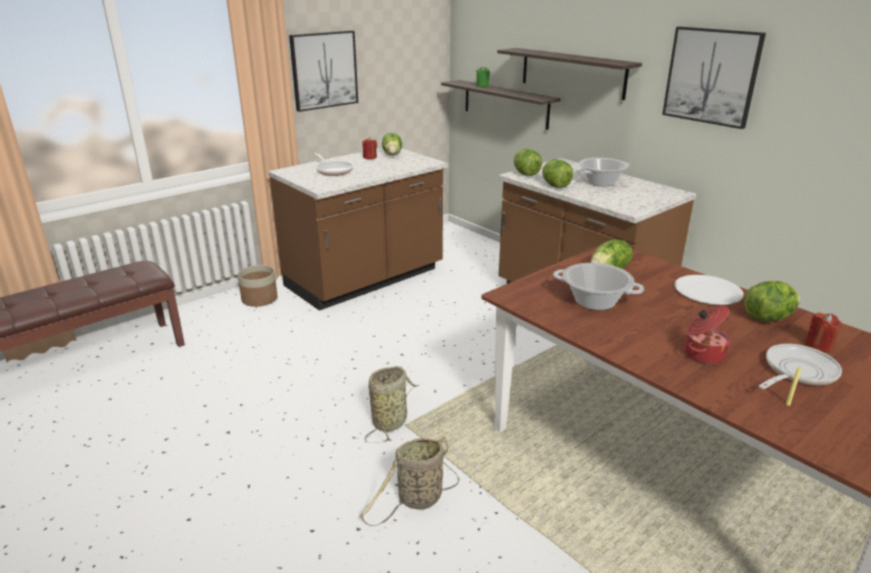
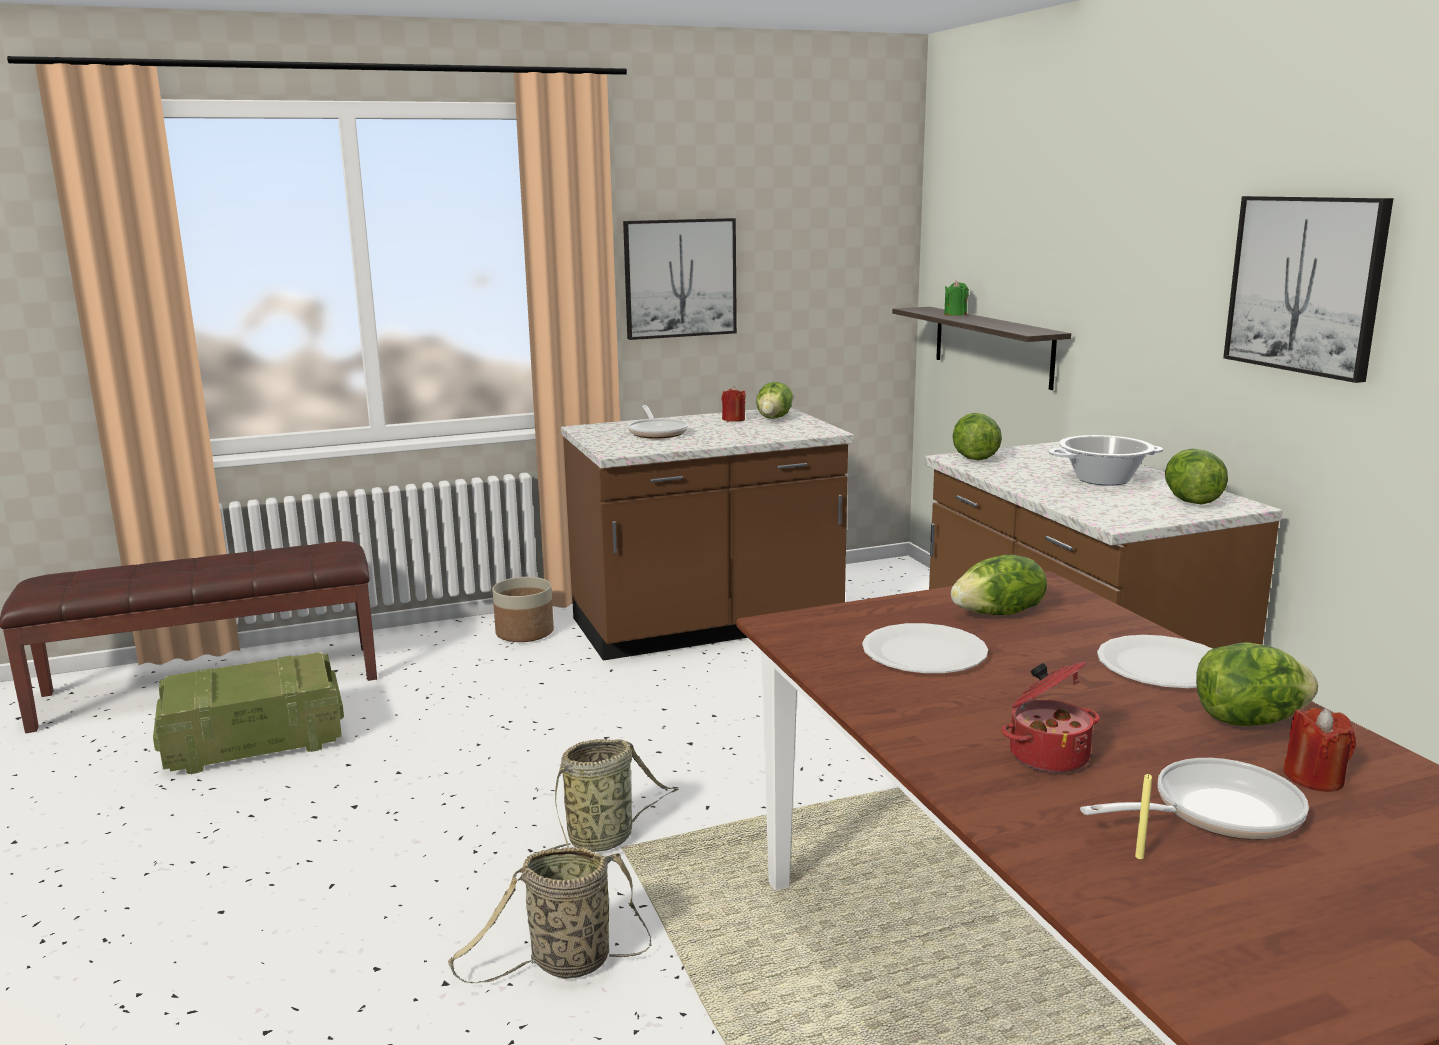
camera: 20 degrees right, 10 degrees down
(131, 400) = (257, 740): none -> crate
(555, 186) = (1009, 478): lettuce -> lettuce (1191, 501)
(572, 73) = (1088, 287): shelf -> none
(595, 301) = (923, 652): cooking pot -> white plate

